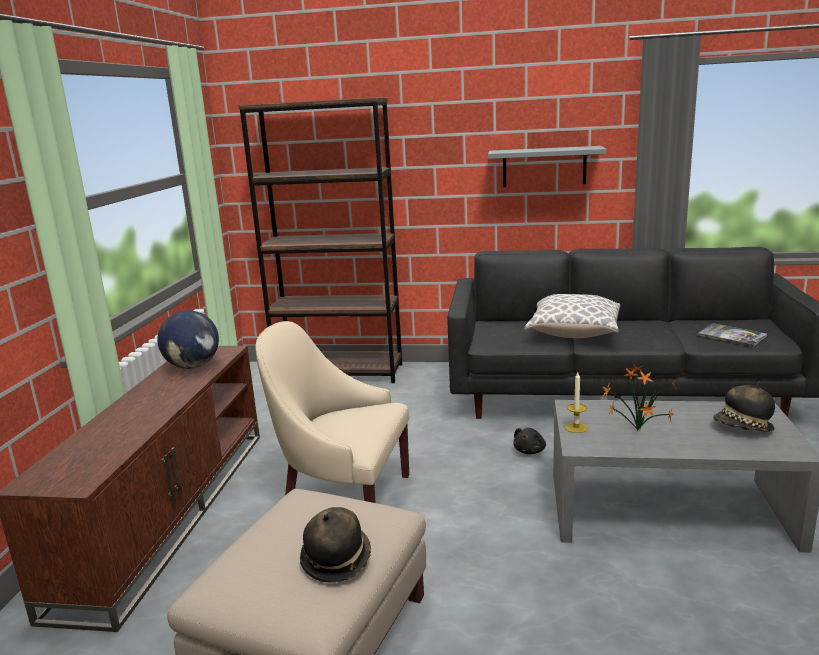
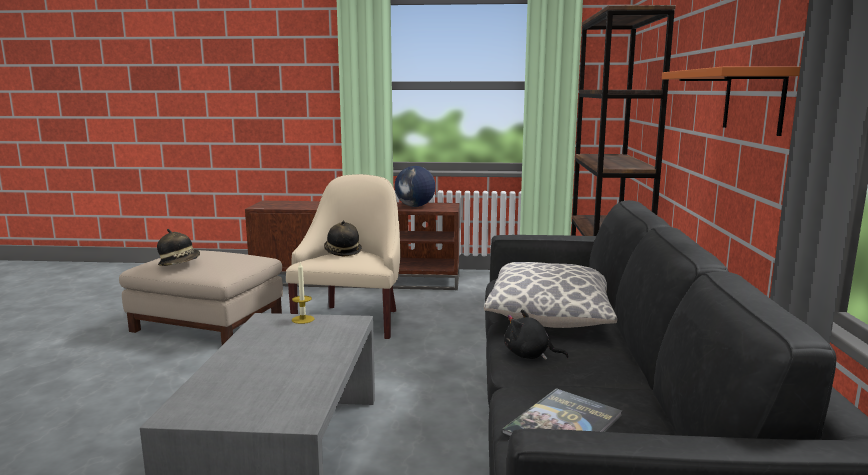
camera: 85 degrees right, 5 degrees down
(530, 451) = (429, 391): black plush toy -> black plush toy (530, 355)
(544, 167) = (753, 100): grey shelf -> orange shelf
(635, 430) = (282, 341): potted plant -> none
(743, 428) = (251, 395): hat -> hat (342, 252)

